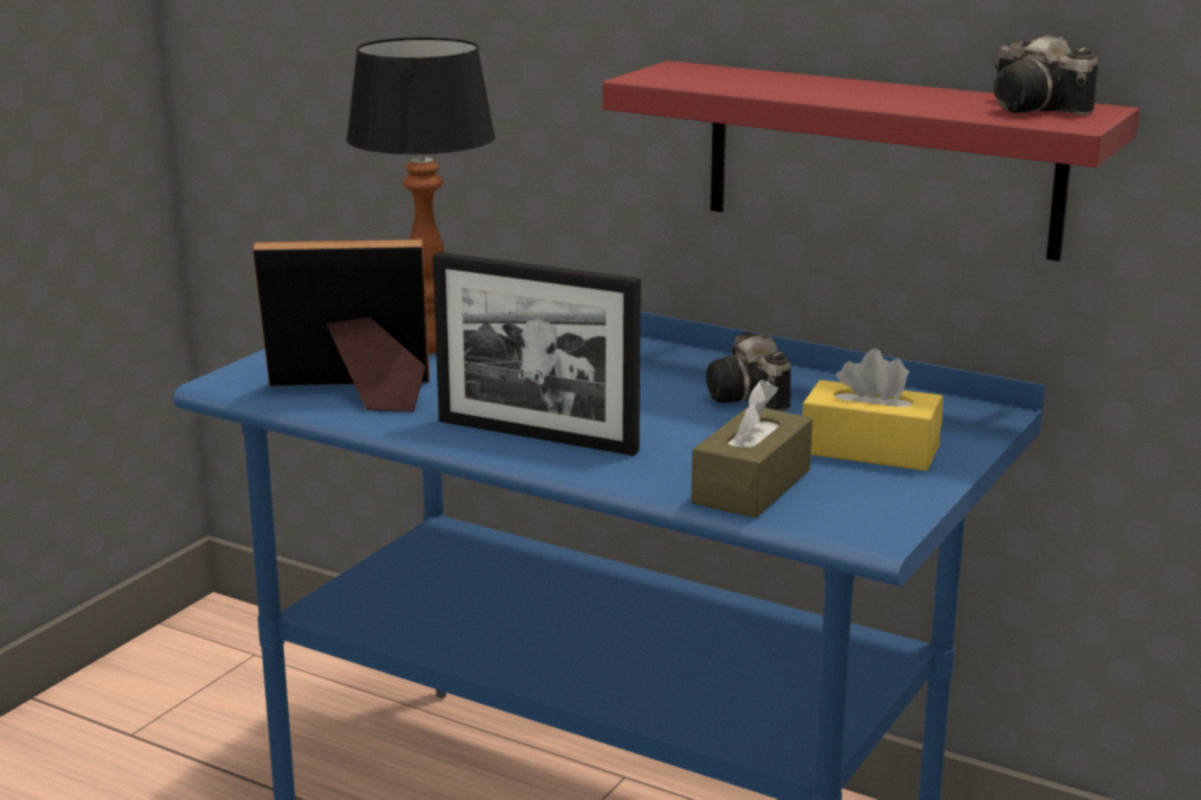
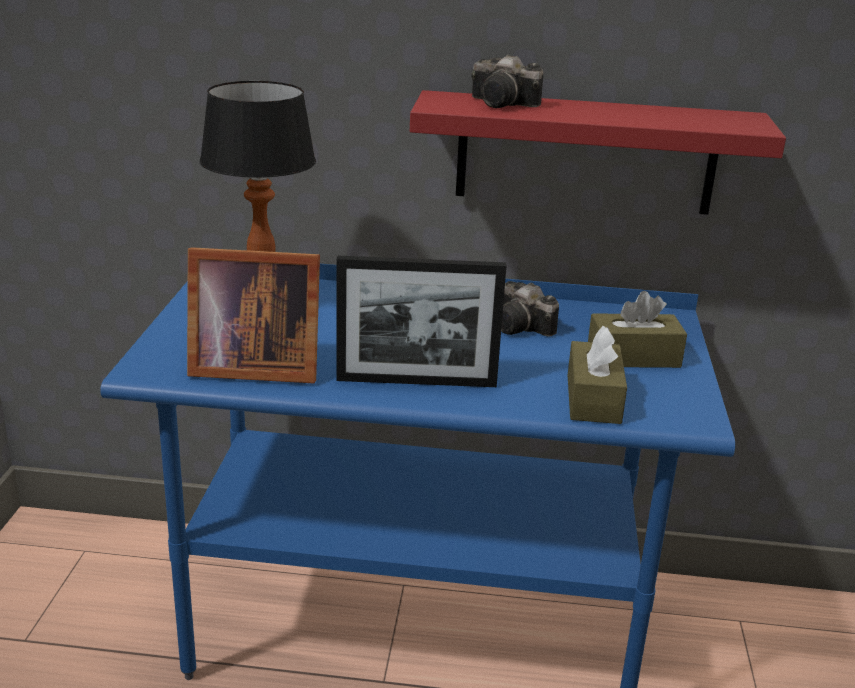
camera: 25 degrees left, 5 degrees up
(354, 394) = (251, 367): picture frame -> picture frame turned 150 degrees counterclockwise
(870, 450) = (633, 357): yellow tissue box -> brown tissue box
(1037, 108) = (717, 118): camera -> camera (505, 104)

